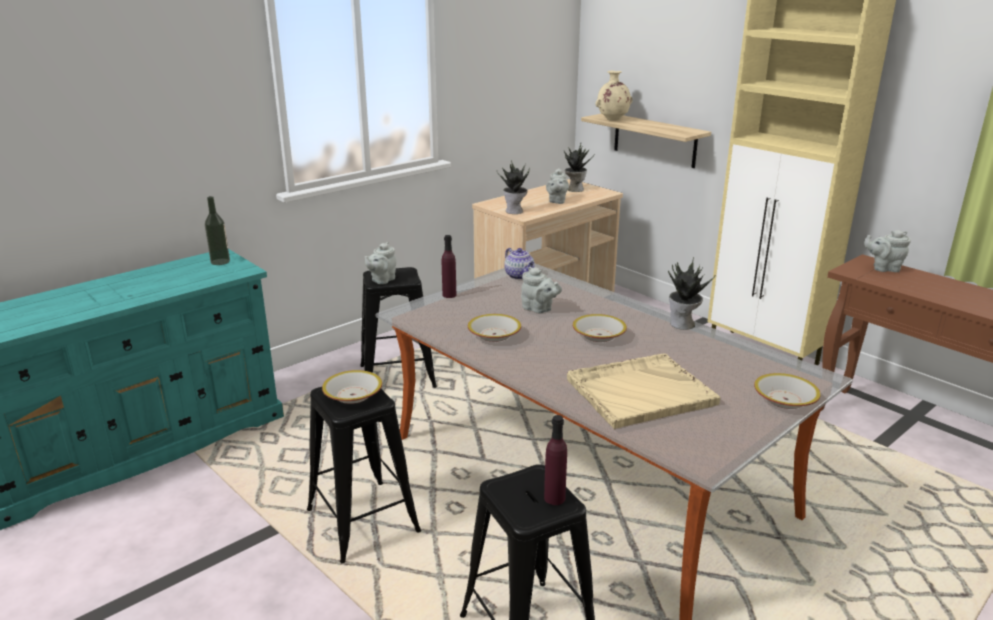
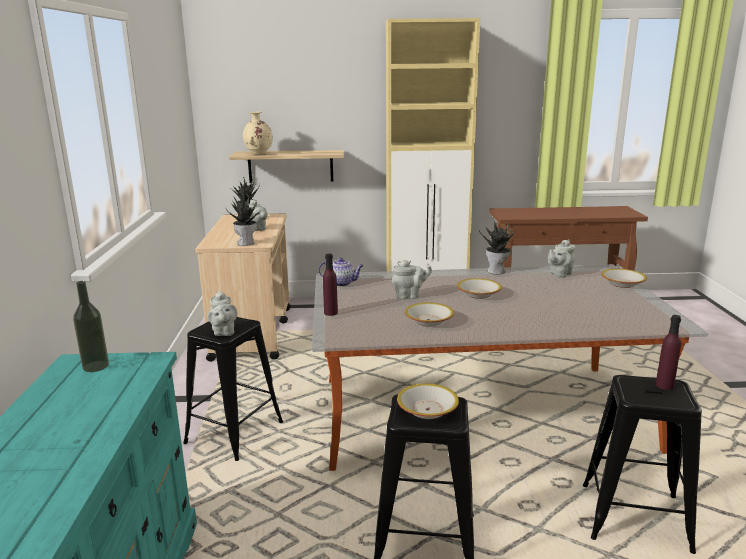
camera: 50 degrees left, 5 degrees down
(639, 392) = (573, 310): beige tray -> none
(883, 268) = (514, 211): grey teapot -> grey teapot (559, 274)

